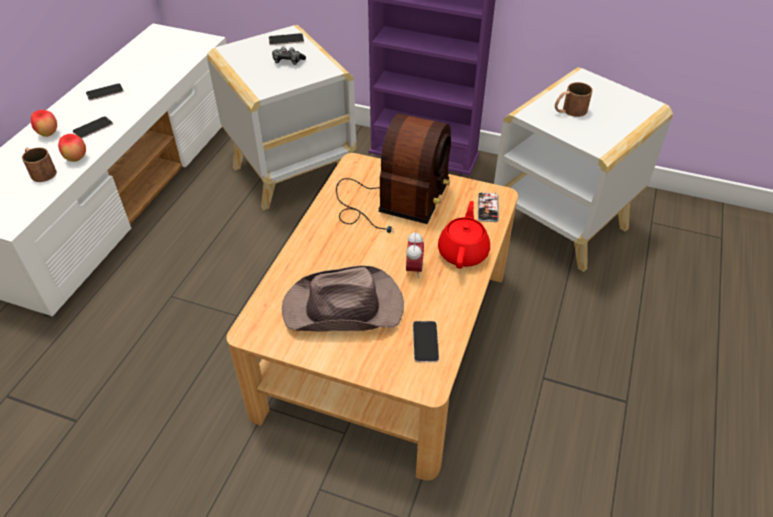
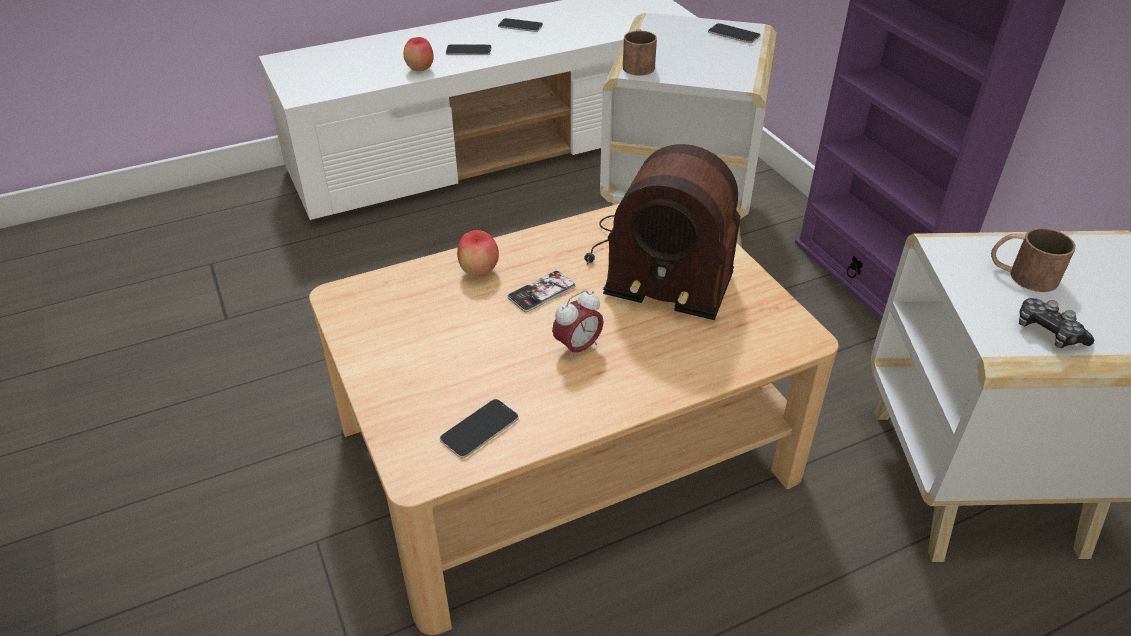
camera: 45 degrees right, 5 degrees down
(40, 171) = (380, 66): brown mug -> brown mug (637, 64)
(49, 134) = (428, 40): apple -> apple (479, 272)
(288, 61) = (703, 55): game controller -> game controller (1048, 332)
(344, 308) = (450, 336): brown hat -> none
(392, 201) = (657, 265): radio -> radio turned 45 degrees clockwise
(463, 252) = (662, 369): red teapot -> none
(488, 208) = (768, 341): phone -> phone (541, 292)

